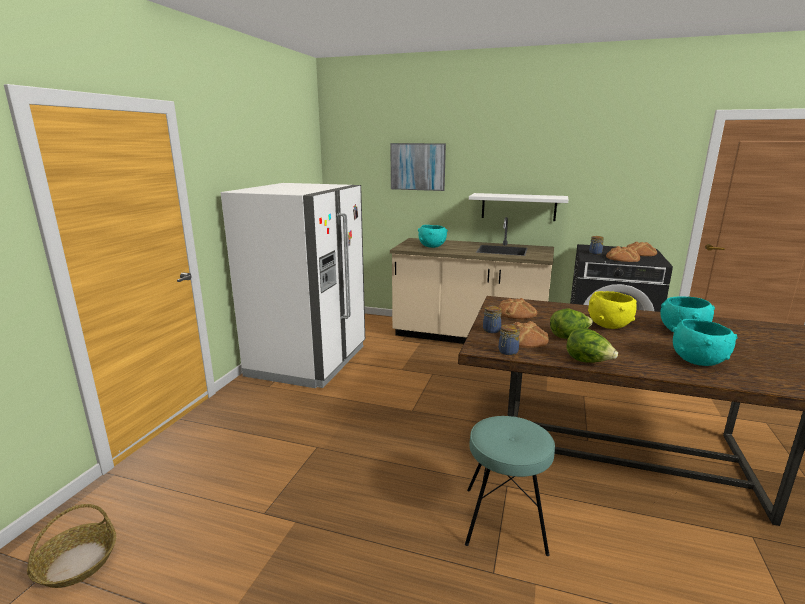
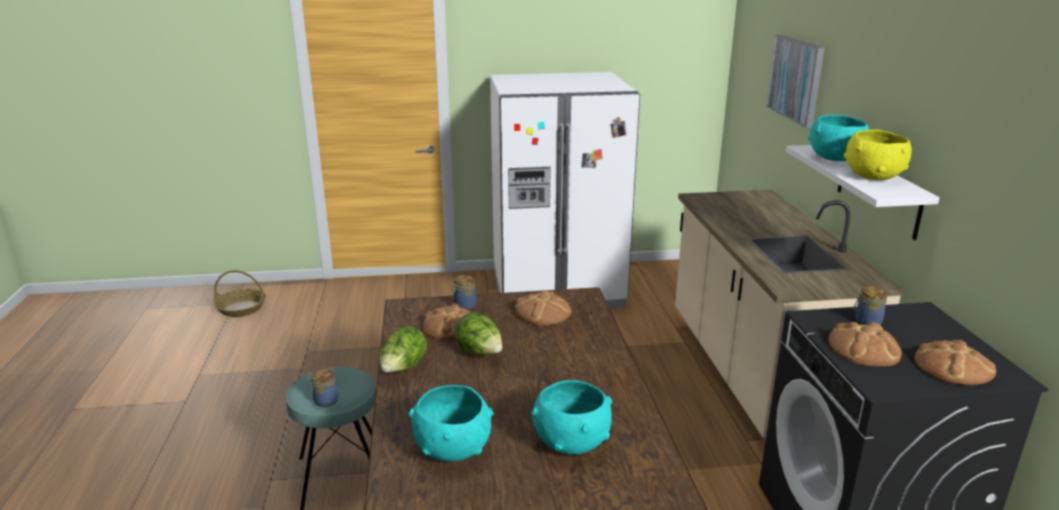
camera: 65 degrees right, 5 degrees up
(432, 246) = (738, 210): turquoise bowl -> turquoise bowl (835, 158)
(507, 352) = (404, 322): jar -> jar (325, 401)
(609, 325) = (548, 379): yellow bowl -> yellow bowl (874, 177)

